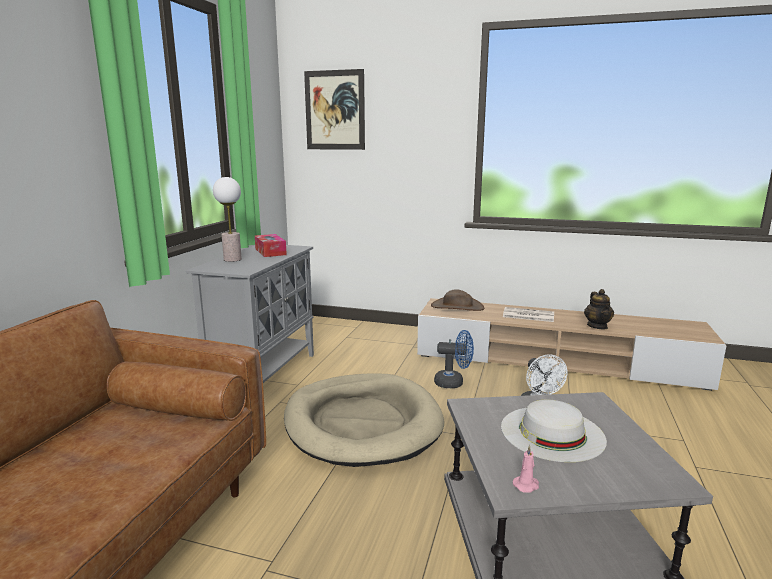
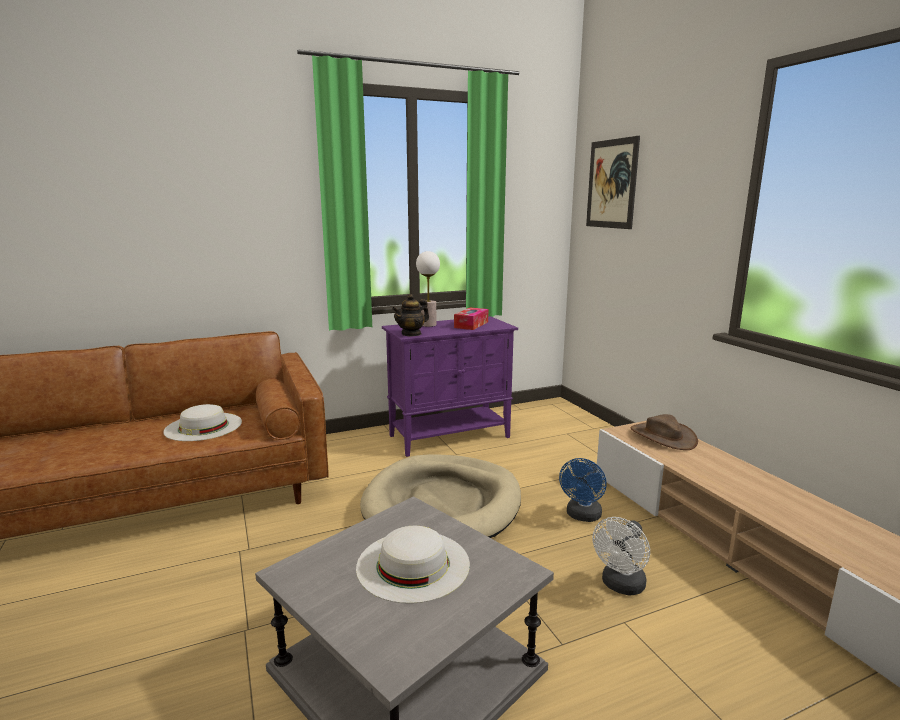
camera: 50 degrees right, 0 degrees up
(100, 454) = (203, 426): none -> white hat
(264, 374) = (450, 436): grey cabinet -> purple cabinet
(453, 383) = (582, 516): blue fan -> blue fan turned 60 degrees clockwise
(526, 485) = (304, 577): pink candle -> none
(527, 315) = (730, 477): newspaper -> none
(597, 326) = (805, 530): teapot -> teapot (411, 334)

